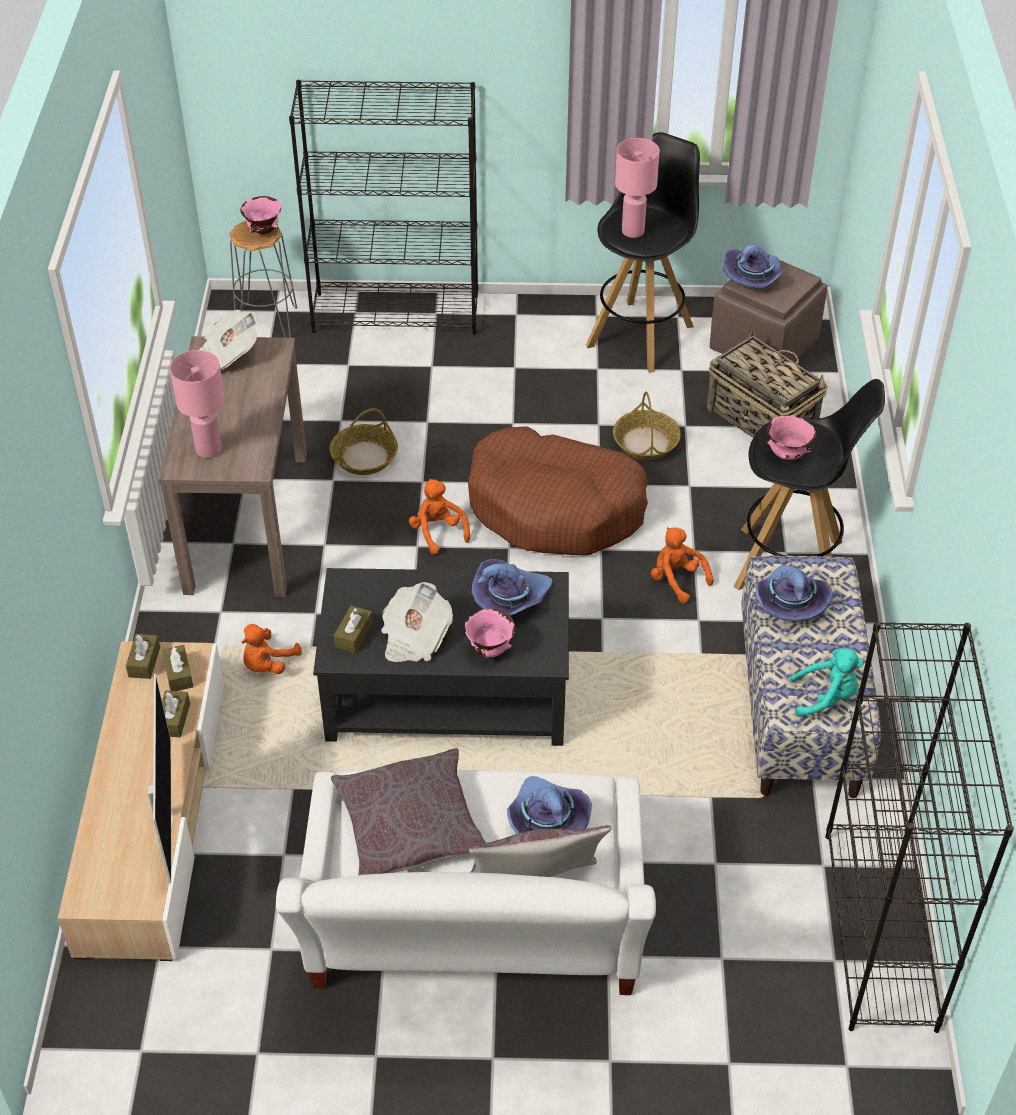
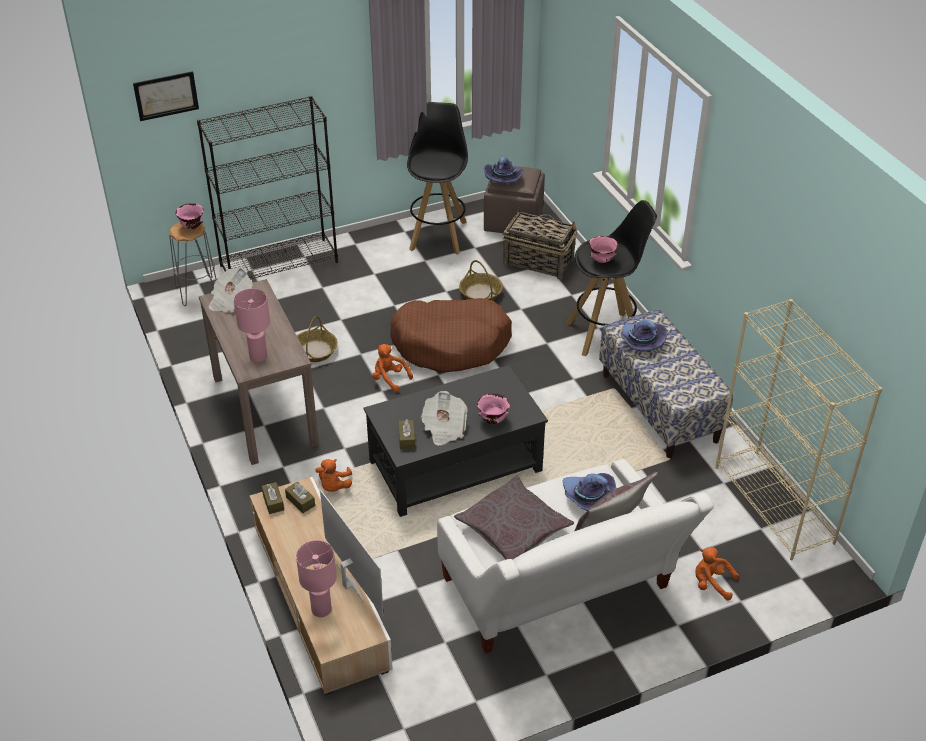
camera: 25 degrees left, 5 degrees down
(174, 719) = (316, 528): brown tissue box -> none
(254, 35) = (166, 95): none -> picture
(510, 598) = (485, 389): purple hat -> none
(632, 232) = (431, 166): pink table lamp -> pink table lamp (321, 610)
(677, 580) = (547, 361): orange plush toy -> orange plush toy (711, 584)
(826, 697) = (693, 384): turquoise plush toy -> none
(880, 931) = (774, 505): black bookcase -> beige bookcase

